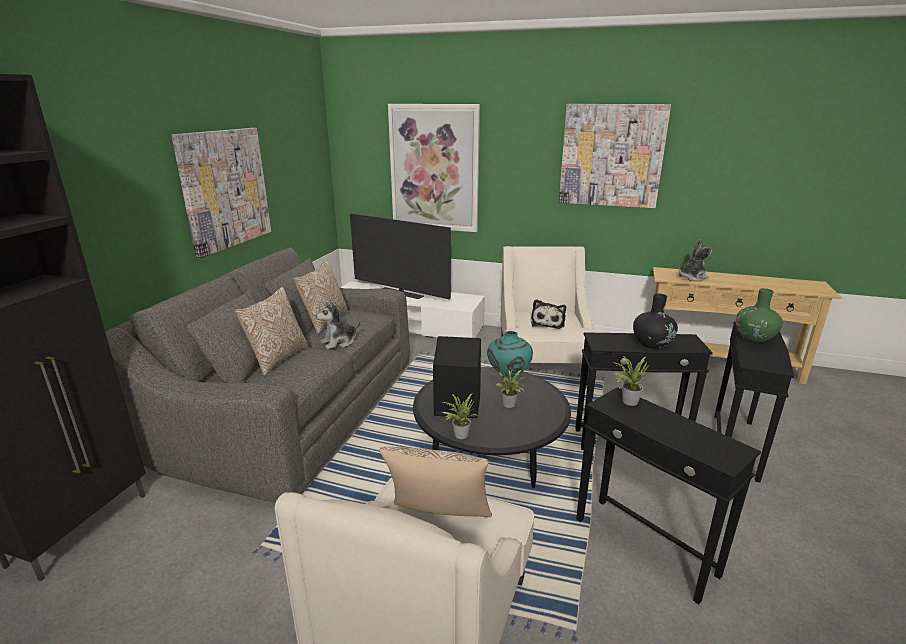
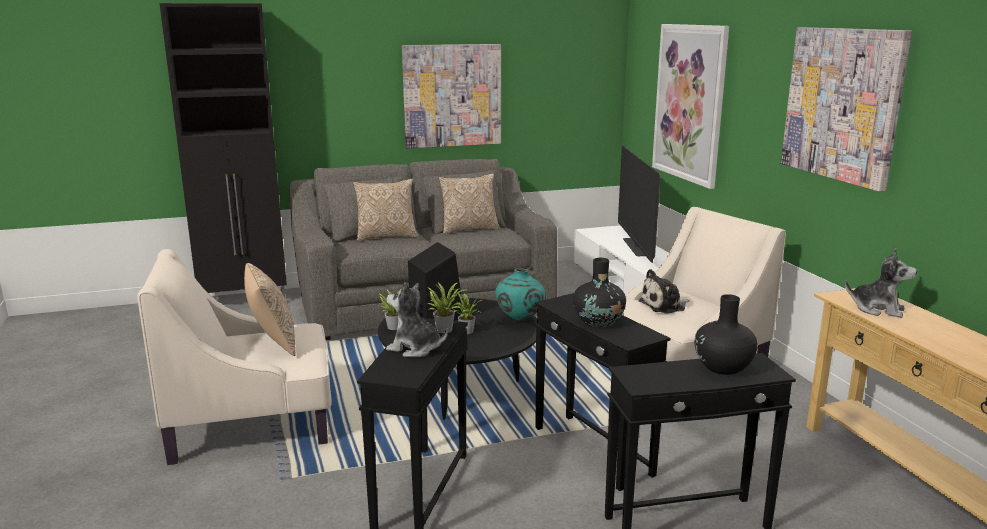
camera: 55 degrees right, 5 degrees down
(339, 342) = (443, 243): plush toy -> plush toy (415, 349)
(754, 337) = (723, 367): green vase -> black vase

